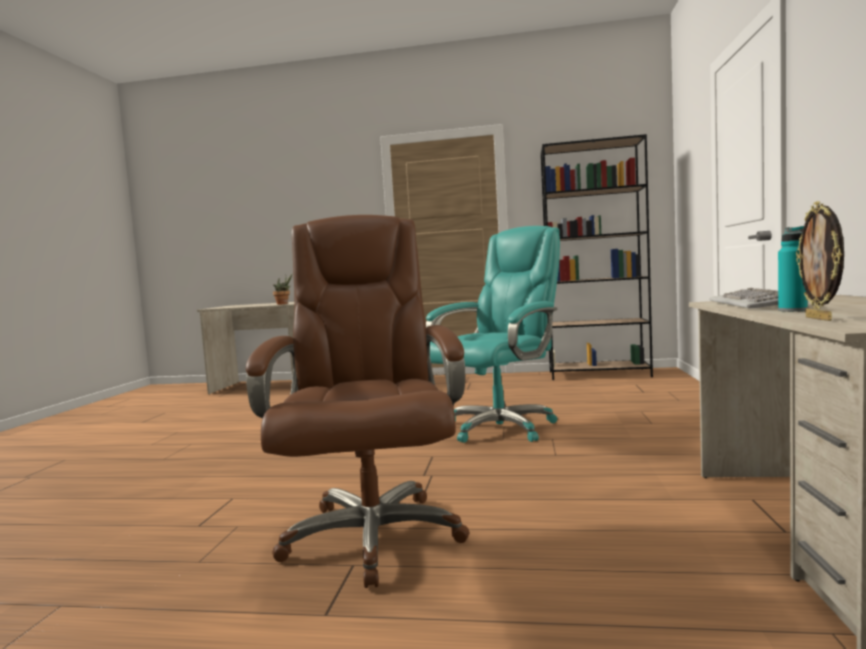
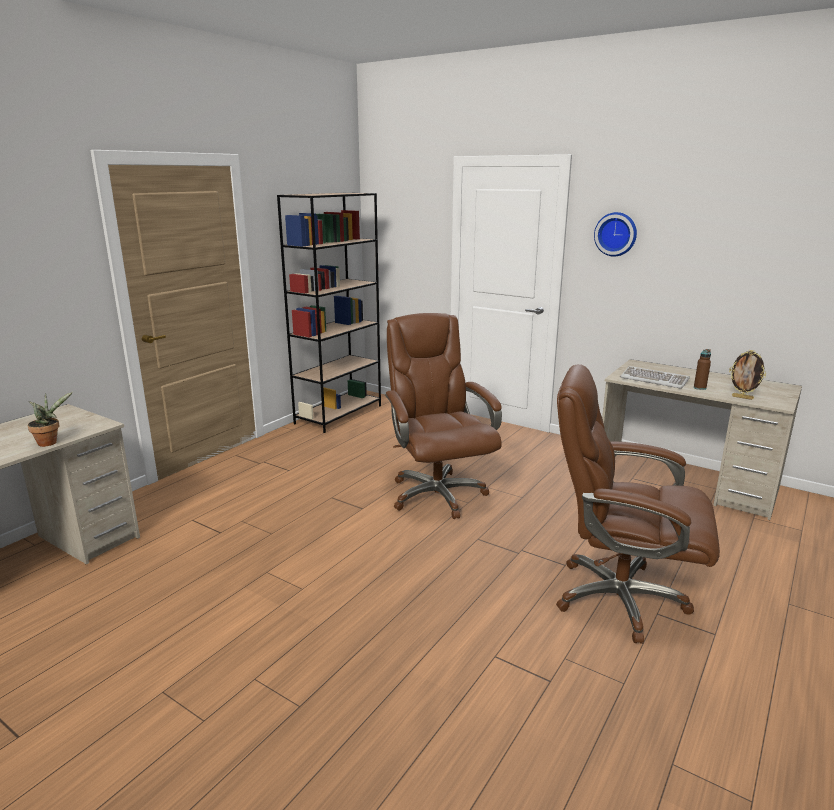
camera: 65 degrees left, 15 degrees up
(498, 428) = (438, 496): turquoise office chair -> brown office chair
(792, 310) = (699, 388): turquoise bottle -> brown bottle
(825, 80) = (616, 234): none -> wall clock

